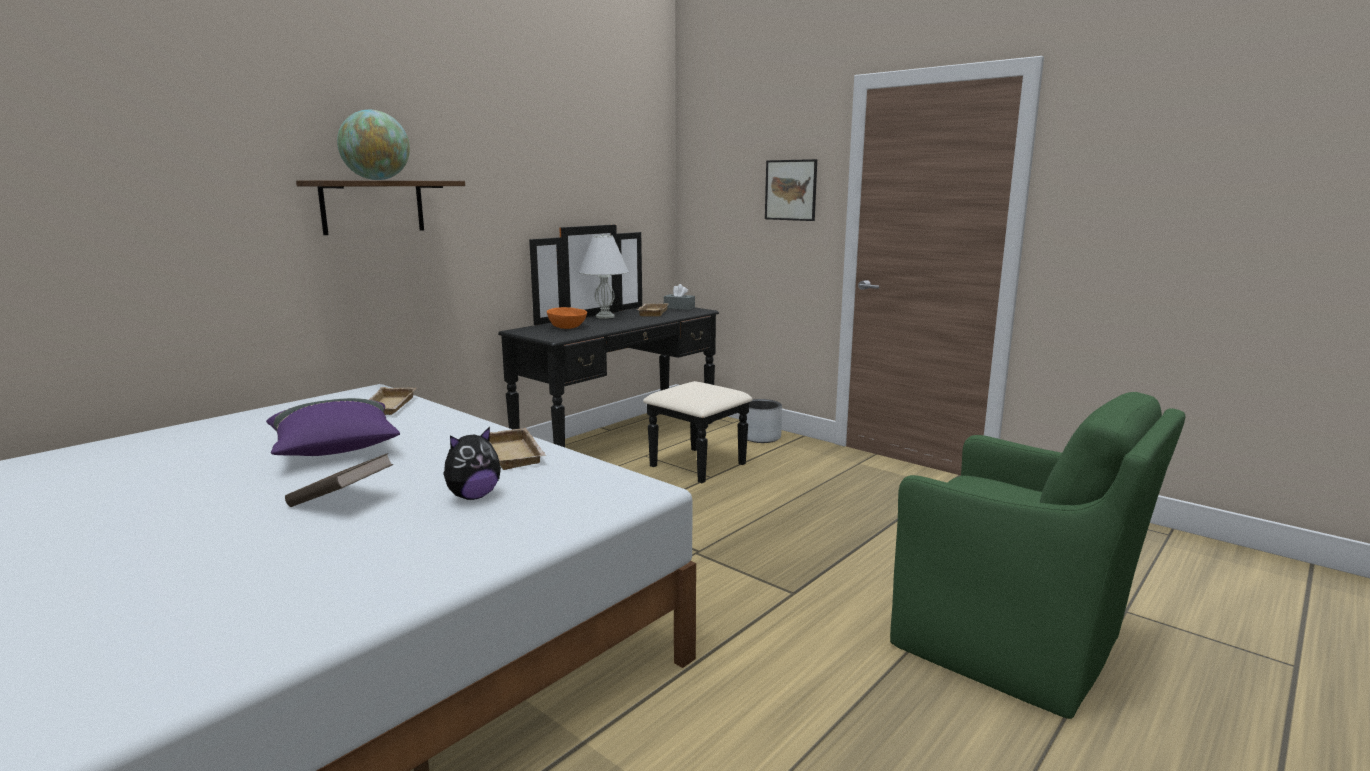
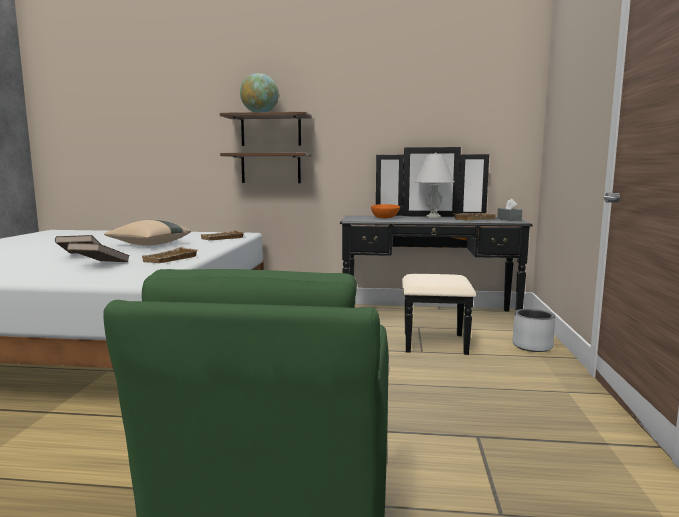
camera: 55 degrees right, 5 degrees down
(335, 449) = (149, 245): purple pillow -> beige pillow
(378, 271) = (271, 168): none -> shelf
(473, 496) = (100, 265): plush toy -> brown book
(790, 190) = (587, 104): picture -> none

